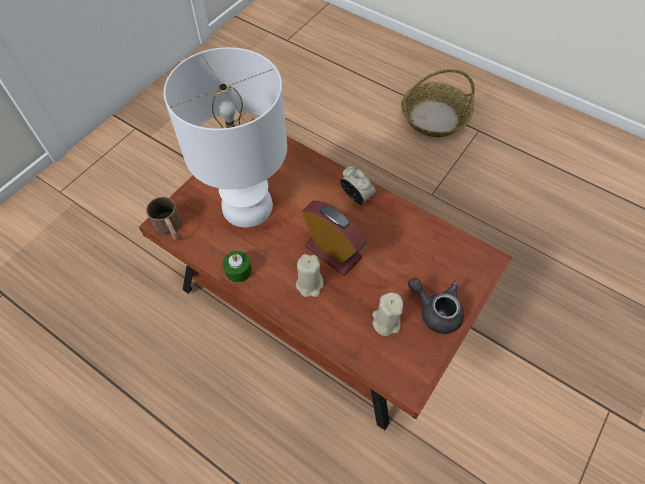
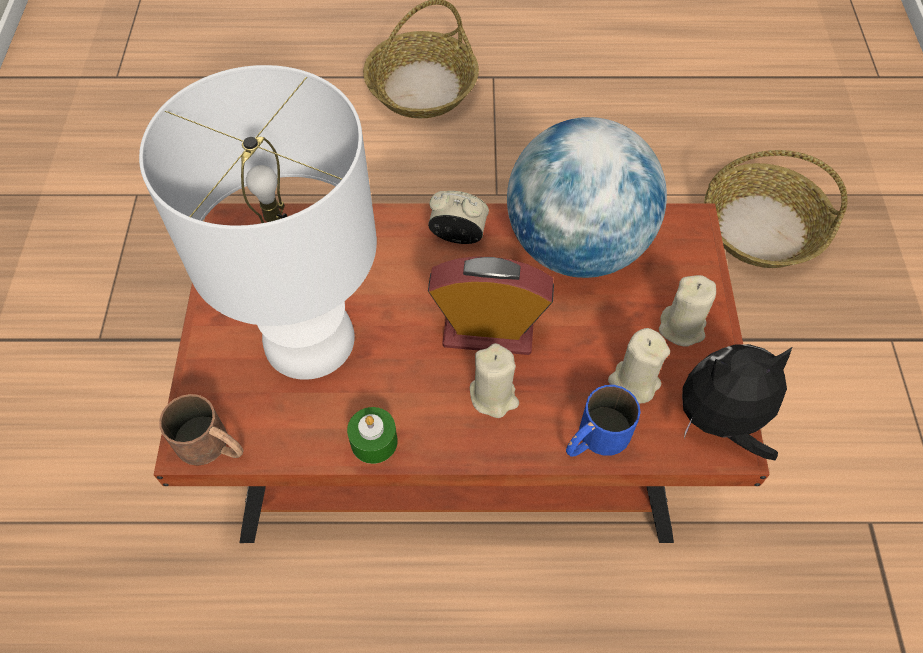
camera: 35 degrees left, 0 degrees up
(342, 336) = (594, 439): none -> blue mug
(413, 236) = (576, 246): none -> globe
(415, 371) = (721, 422): none -> plush toy
(435, 311) = (682, 328): grey teapot -> beige candle
(575, 298) = (760, 229): none -> basket

